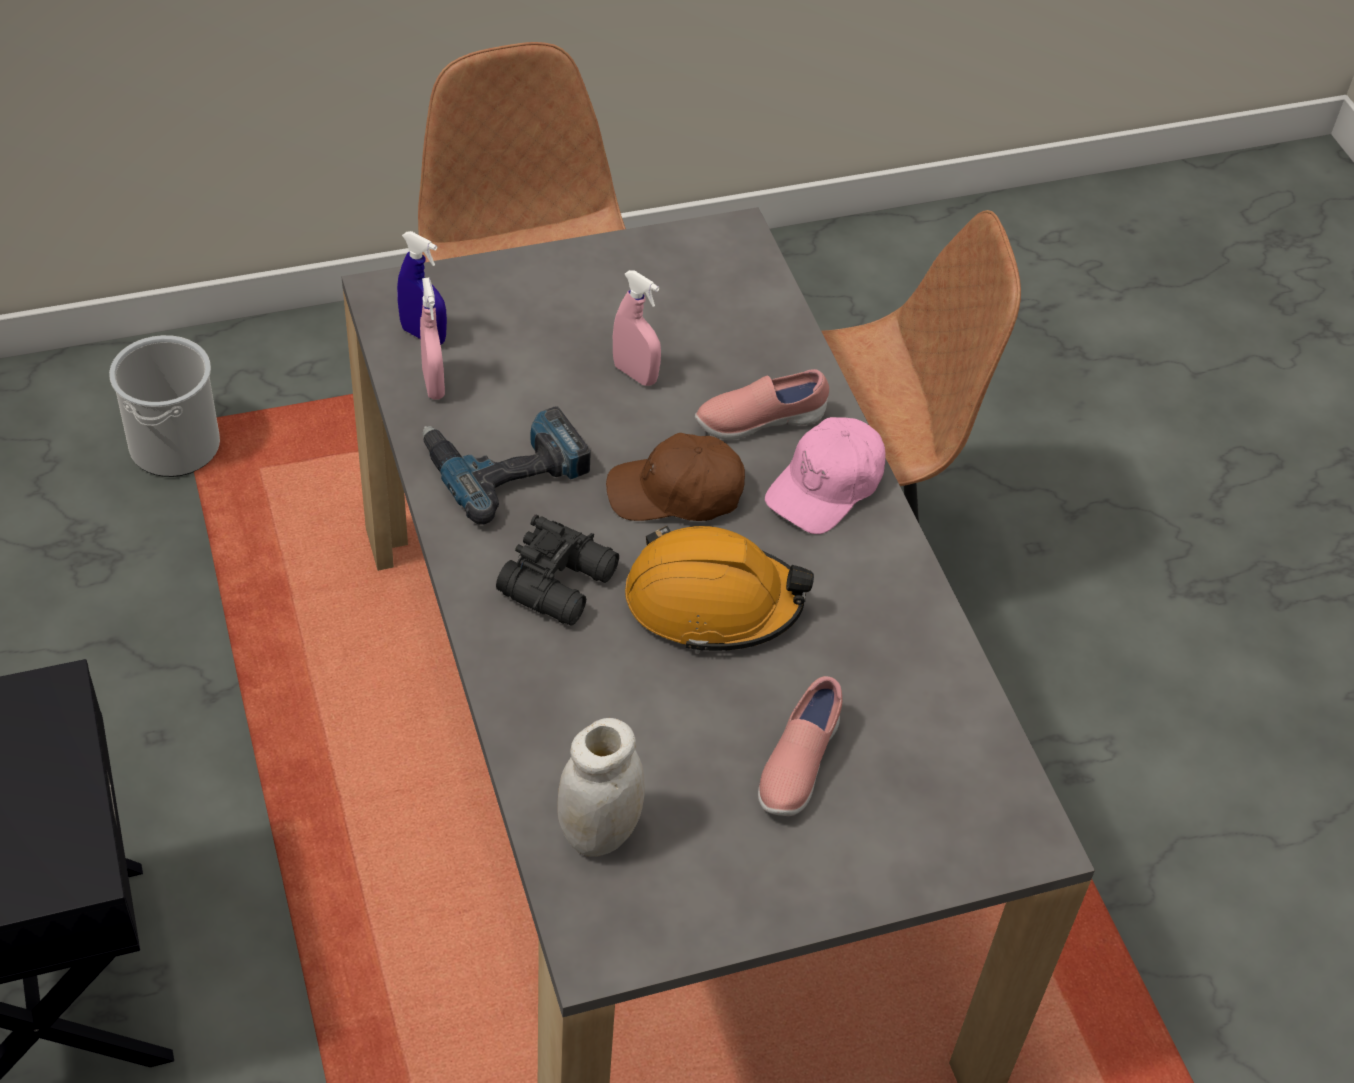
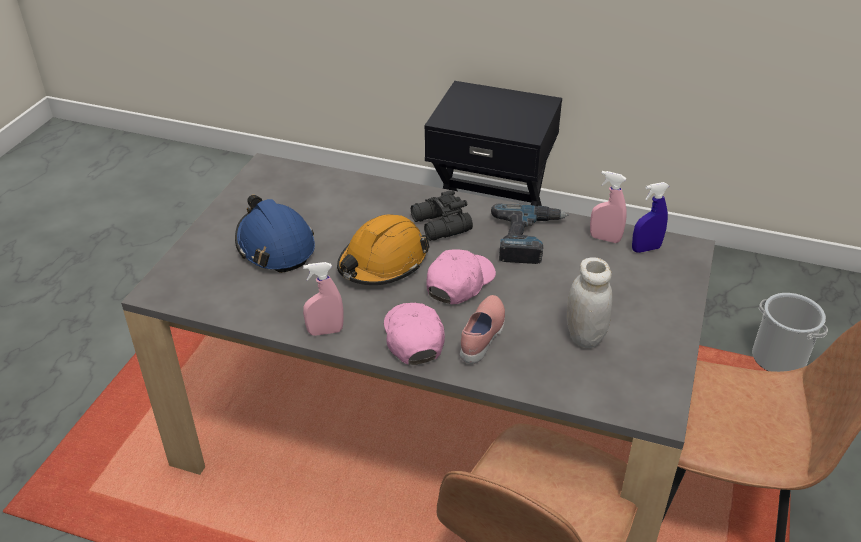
camera: 130 degrees right, 10 degrees down
(599, 832) = (309, 185): white jar -> white jar (585, 336)
(635, 374) = (559, 308): pink spray bottle -> pink spray bottle (325, 331)
(676, 493) = (459, 283): brown cap -> pink cap
(797, 765) = (275, 245): pink shoe -> blue hard hat

